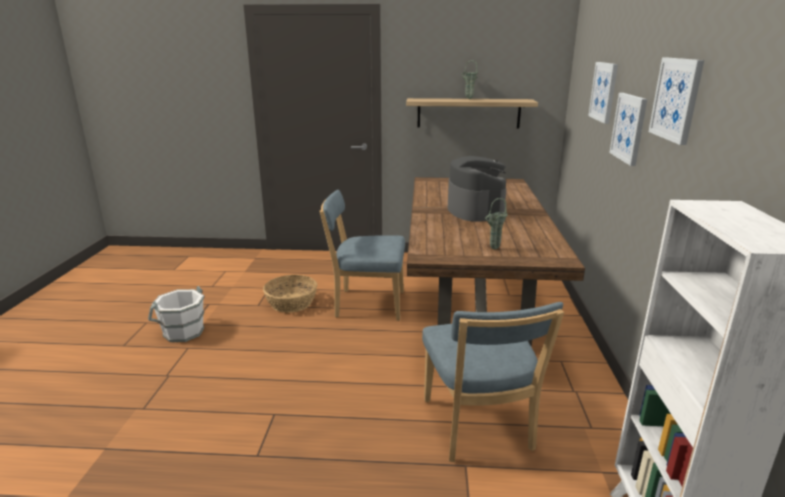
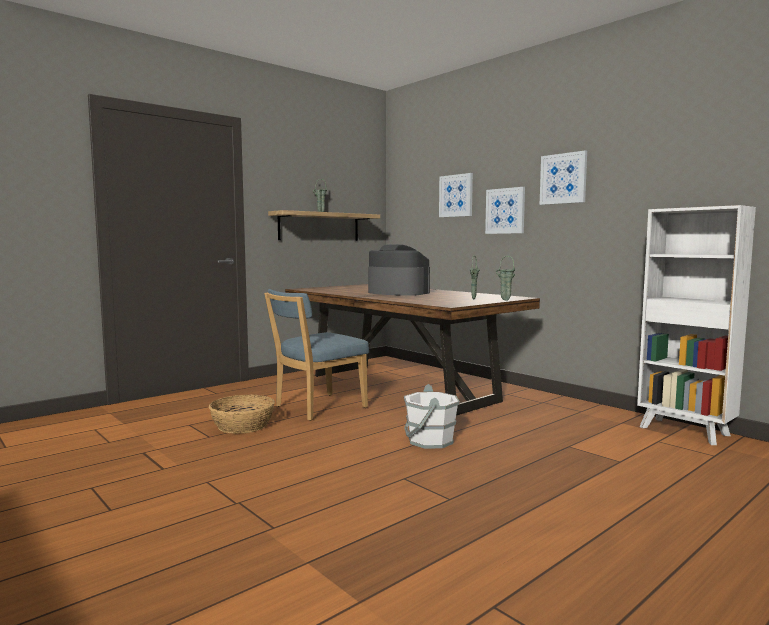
camera: 45 degrees left, 15 degrees down
(183, 332) = (168, 476): white bucket -> white bucket (429, 441)
(478, 428) = (538, 431): blue chair -> none
(519, 261) = (504, 300): none -> green vase

